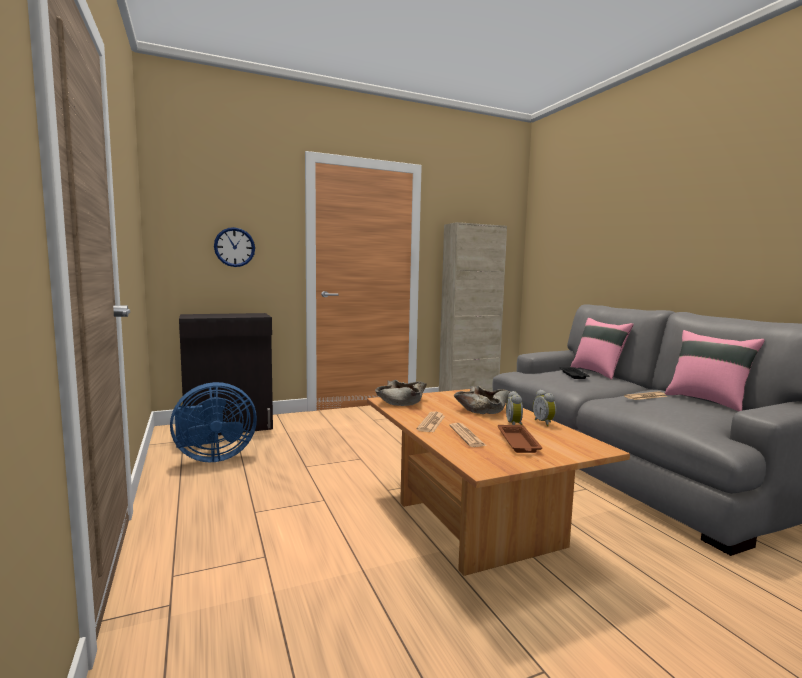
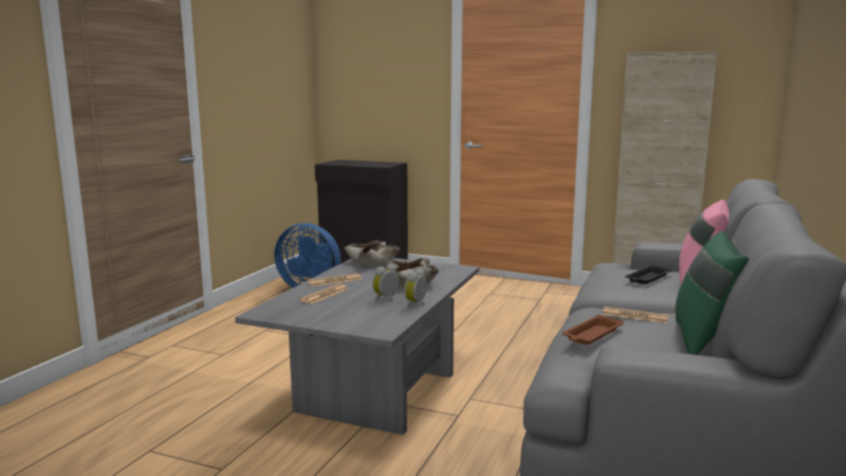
camera: 45 degrees right, 5 degrees up
(234, 247) = (383, 95): wall clock -> none
(472, 523) = (373, 390): brown coffee table -> grey coffee table
(518, 443) = (340, 309): brown tray -> brown tray (592, 334)
(707, 401) = (704, 341): pink pillow -> green pillow

